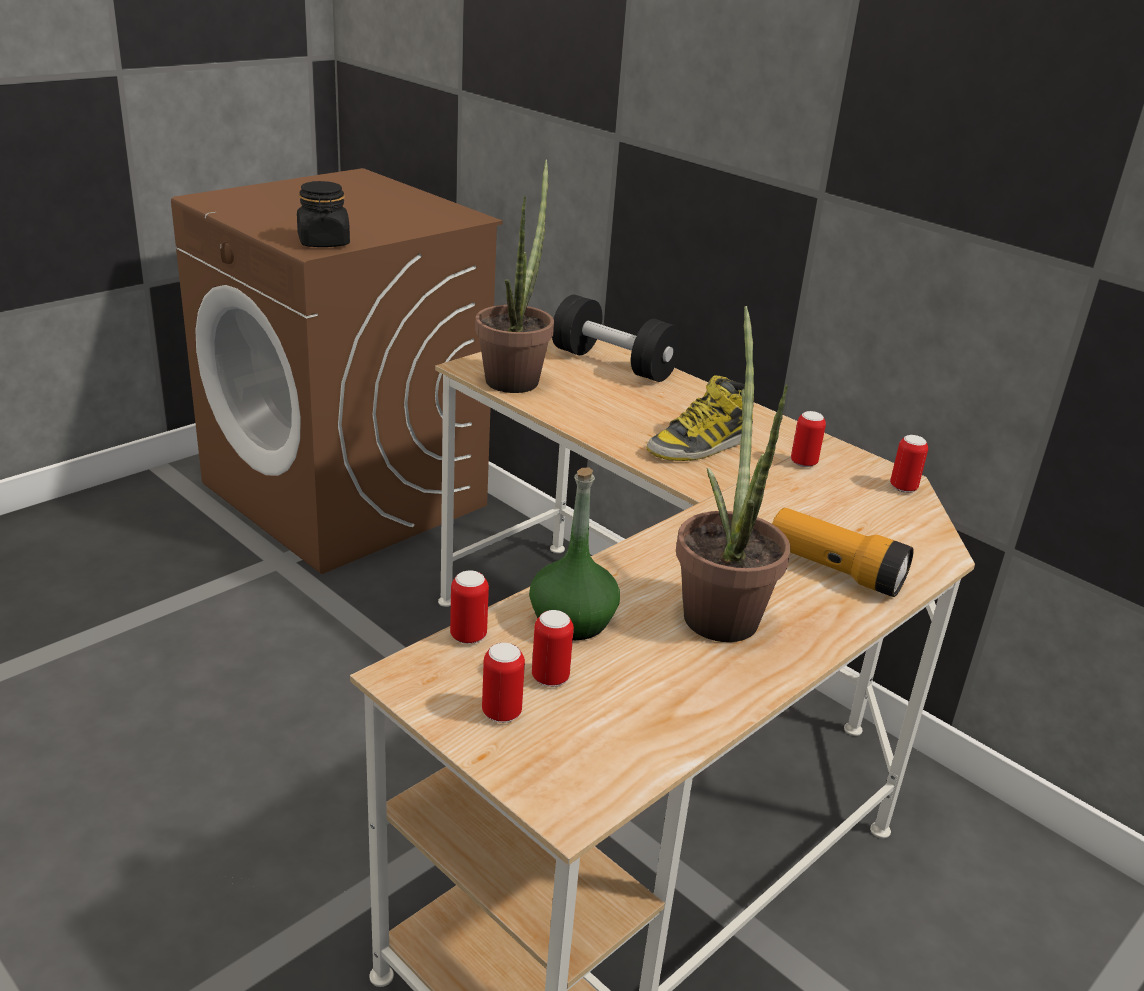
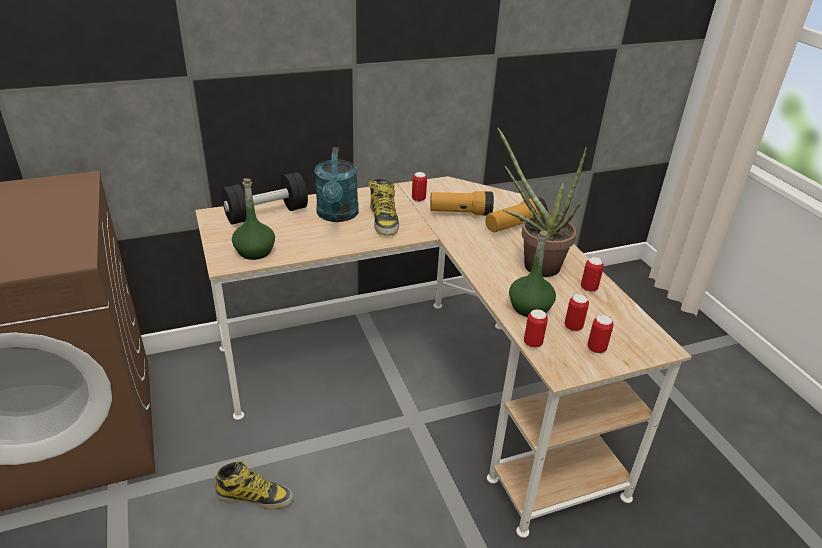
camera: 65 degrees left, 5 degrees up
(322, 661) = (255, 496): none -> boot
(324, 242) = (64, 250): black jar -> none
(515, 377) = (255, 251): potted plant -> green bottle
(668, 409) = (337, 215): none -> turquoise watering can
(809, 508) = (460, 213): none -> flashlight
(903, 487) = (455, 184): can -> can (589, 288)

